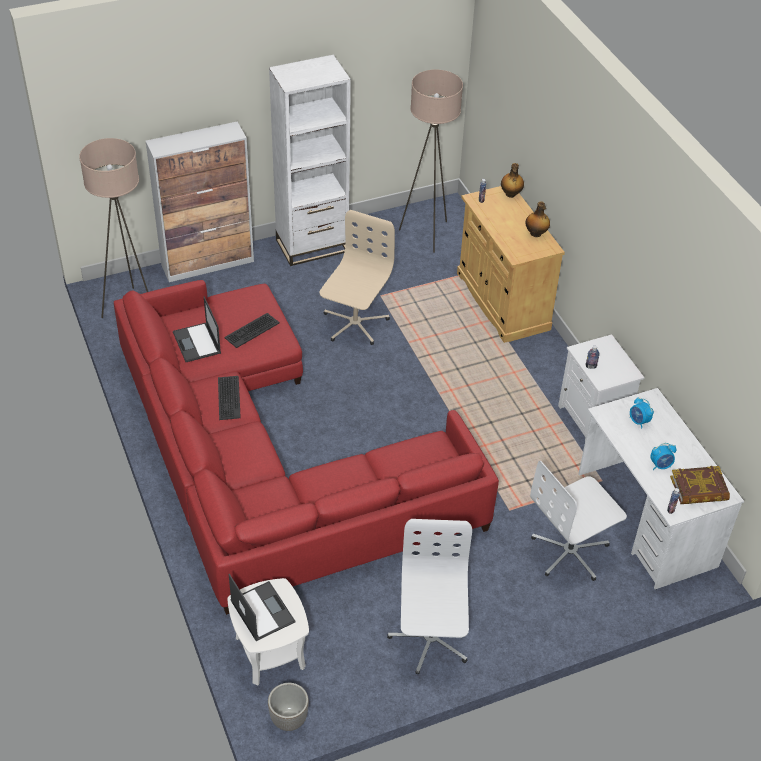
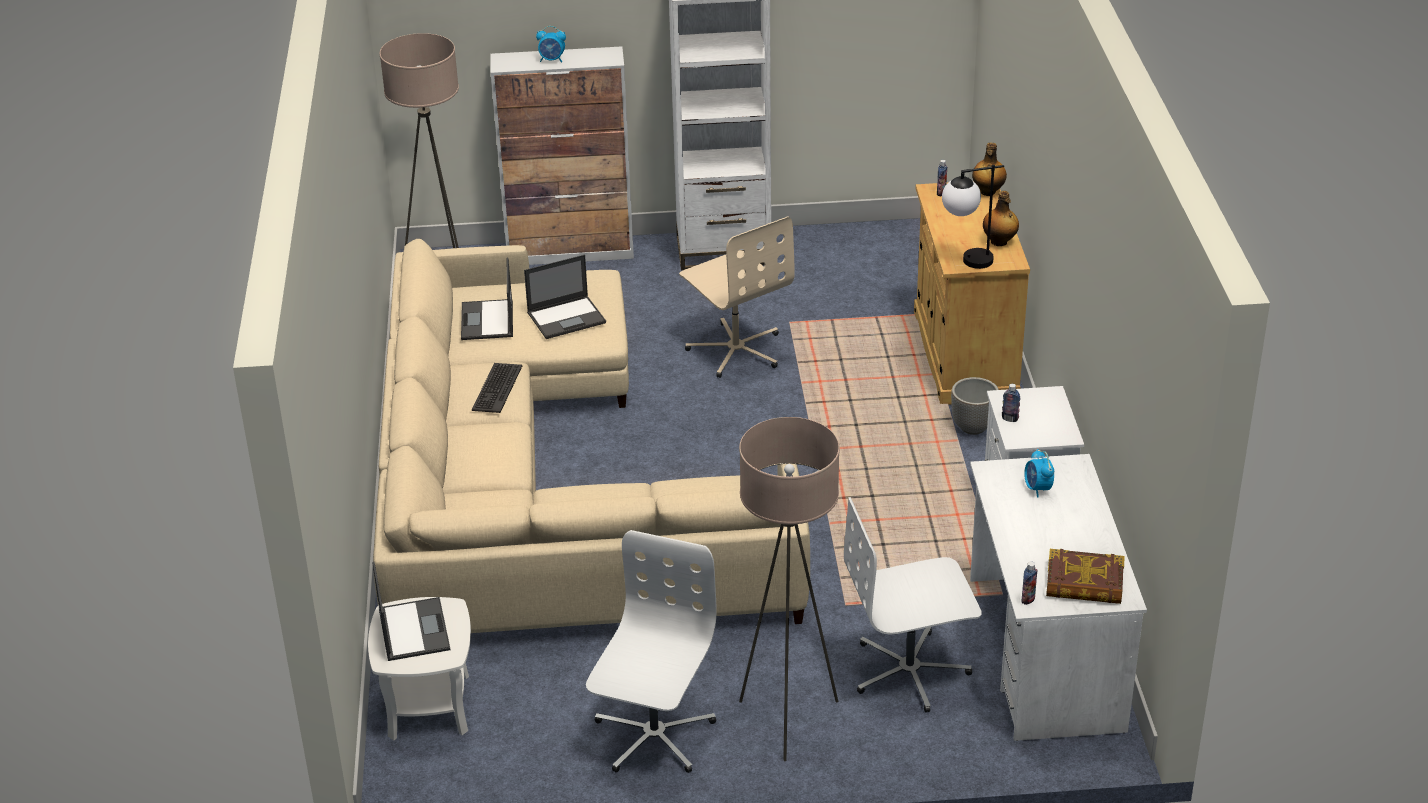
camera: 20 degrees right, 10 degrees down
(251, 330) = (567, 317): keyboard -> laptop
(268, 460) = (537, 488): red sofa -> beige sofa
(288, 720) = (413, 788): planter -> planter (972, 427)
(354, 324) = (736, 350): beige office chair -> beige office chair turned 105 degrees clockwise
(427, 234) = (894, 259): beige floor lamp -> beige floor lamp (788, 720)
(522, 253) = (966, 262): none -> table lamp
(660, 465) = (1042, 545): alarm clock -> alarm clock (552, 60)

